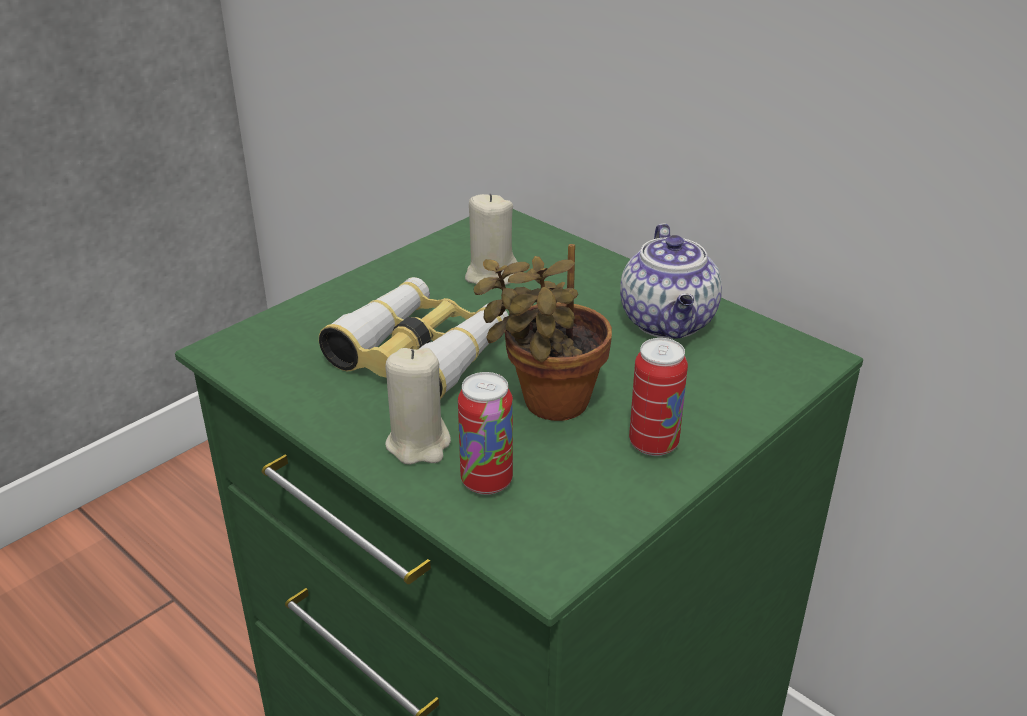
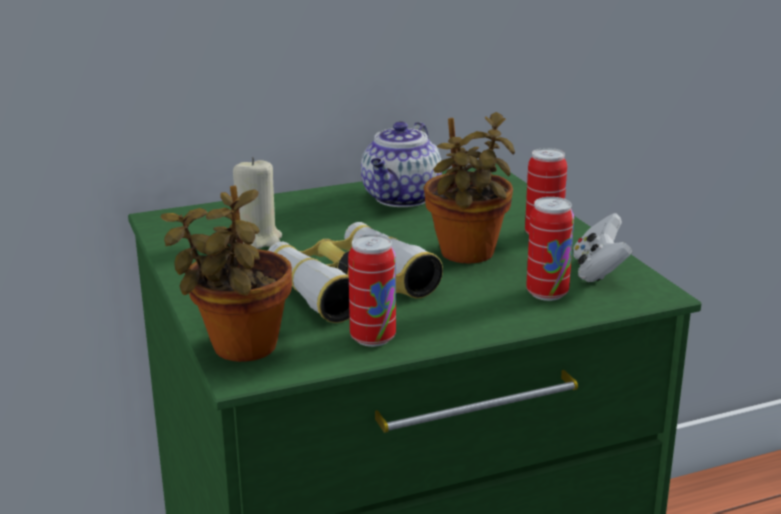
camera: 65 degrees left, 10 degrees down
(262, 334) = (239, 349): none -> potted plant
(317, 395) = (373, 338): none -> can
(419, 444) = (481, 309): beige candle -> none
(576, 509) = (598, 271): none -> white game controller
(669, 323) = (401, 199): teapot -> teapot turned 90 degrees clockwise

